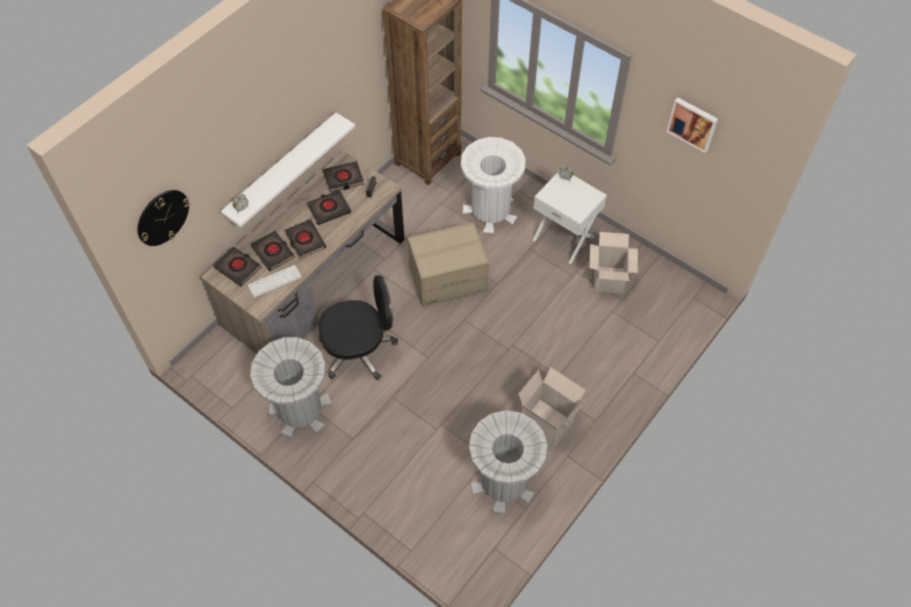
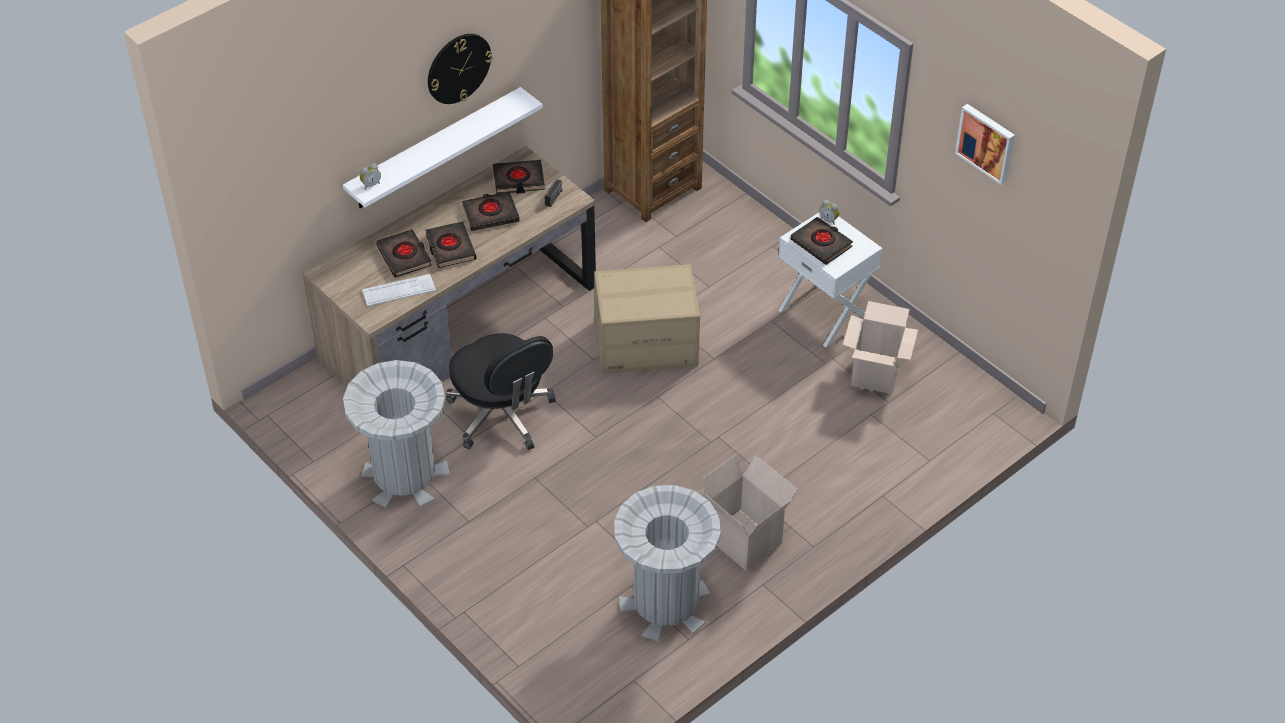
camera: 10 degrees right, 10 degrees down
(162, 217) = (266, 169): wall clock -> wall clock (458, 68)
(238, 268) = (354, 269): black book -> black book (821, 244)
(359, 350) = (502, 415): black office chair -> black office chair turned 60 degrees clockwise
(490, 210) = (727, 265): white trash can -> none

